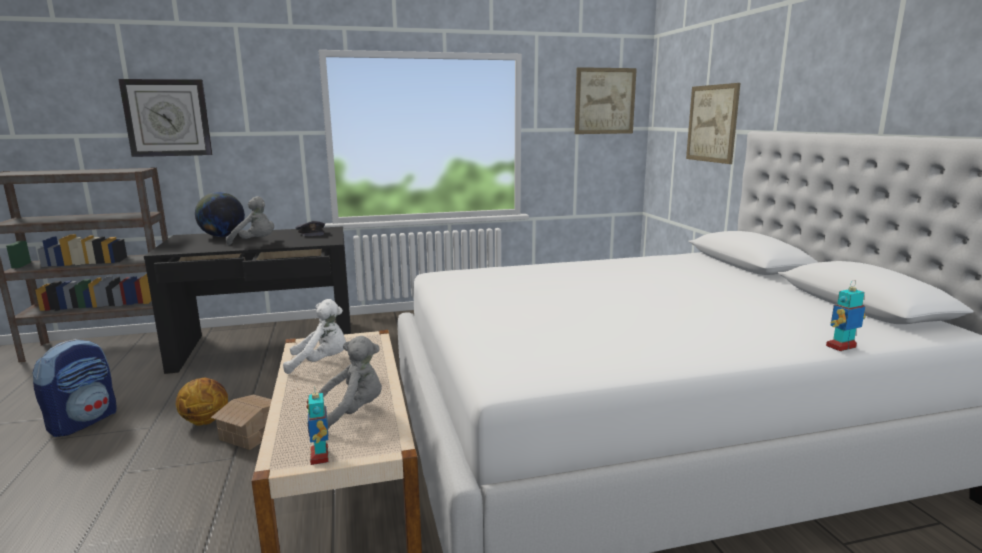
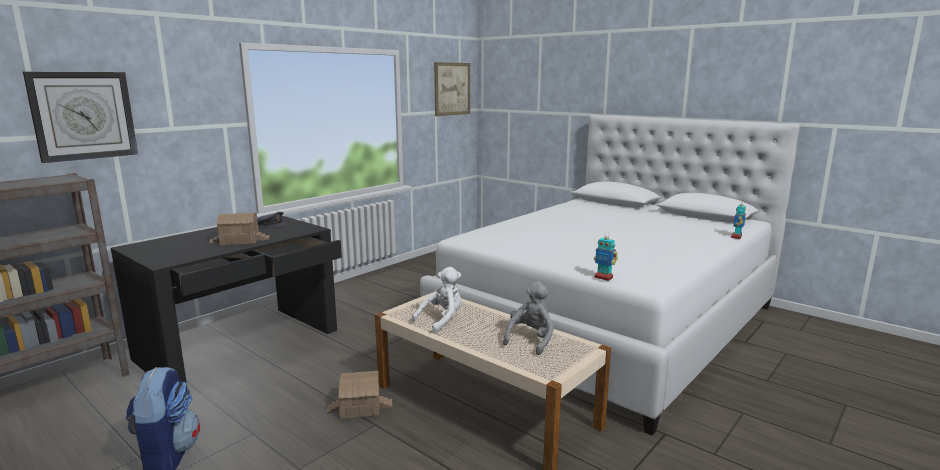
camera: 35 degrees left, 0 degrees up
(206, 421) = (299, 412): basketball -> none
(222, 236) = (180, 240): globe -> none
(255, 242) = (240, 240): grey plush toy -> toy house
(320, 456) = (565, 364): toy robot -> toy robot (603, 277)
(712, 123) = (548, 107): picture -> none

